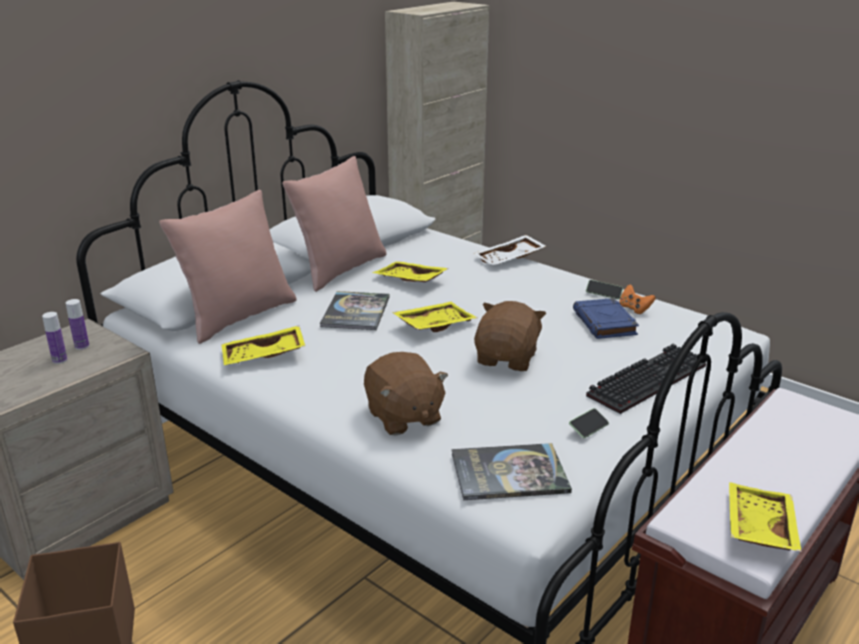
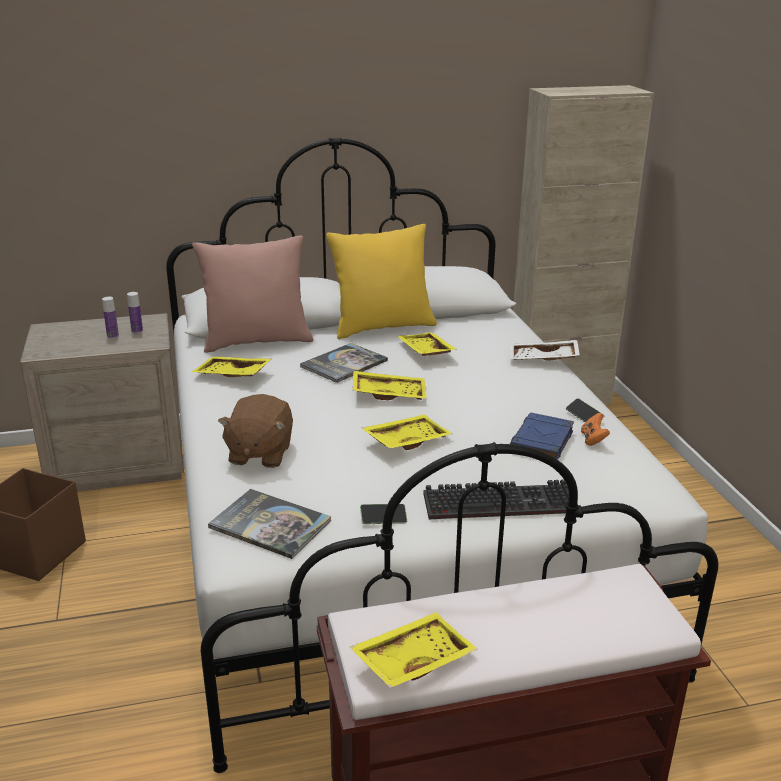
camera: 35 degrees right, 0 degrees up
(339, 269) = (382, 327): pink pillow -> yellow pillow
(507, 359) = (406, 441): brown plush toy -> yellow tray

